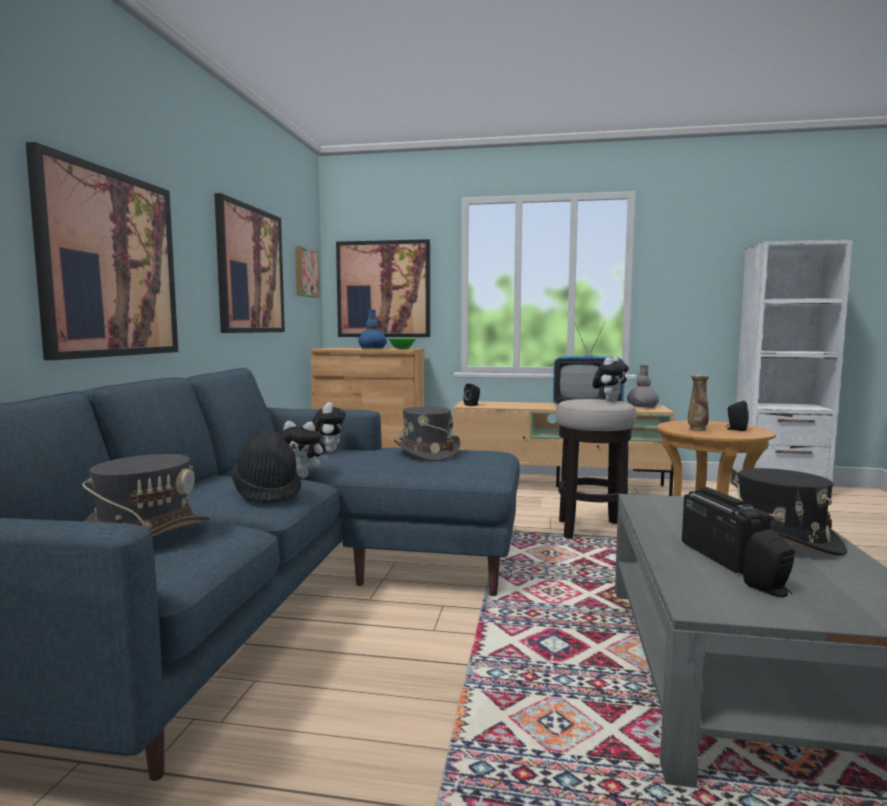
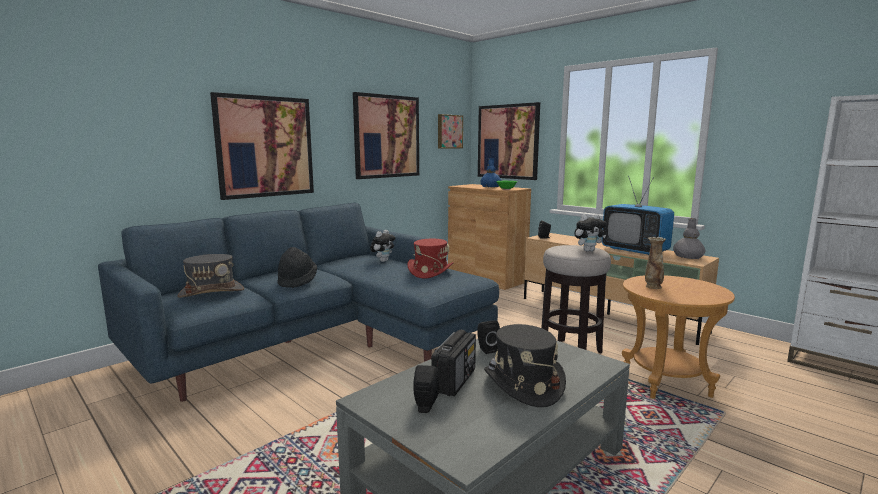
camera: 35 degrees right, 5 degrees up
(303, 476) = (341, 275): plush toy -> none
(426, 453) = (430, 271): grey hat -> red hat
(735, 429) = (693, 292): black speaker -> black speaker (486, 349)

